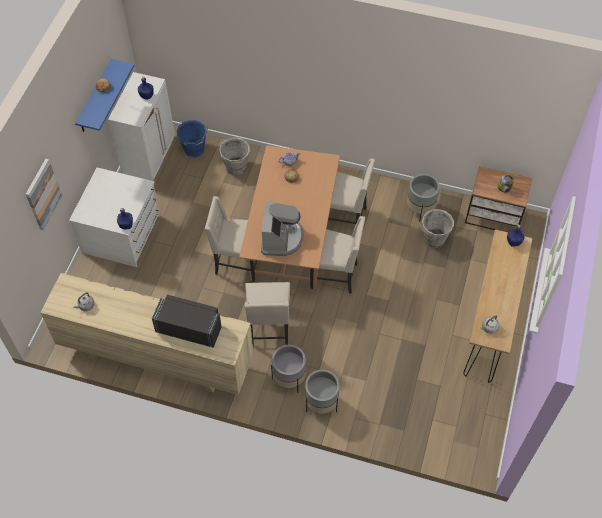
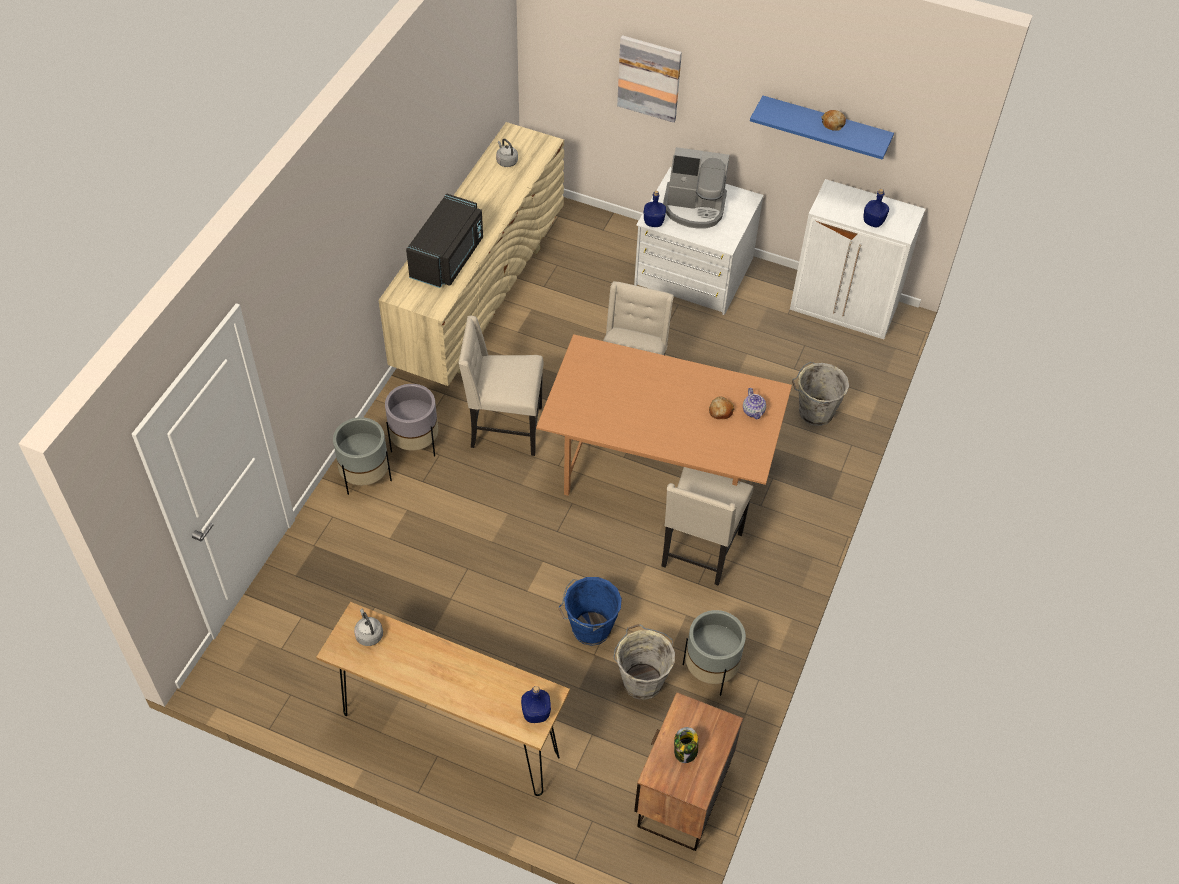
camera: 95 degrees right, 5 degrees down
(194, 150) = (852, 362): blue bucket -> blue bucket (589, 629)
(281, 238) = (599, 386): coffee machine -> coffee machine (694, 207)
(335, 275) = (586, 523): beige chair -> none

